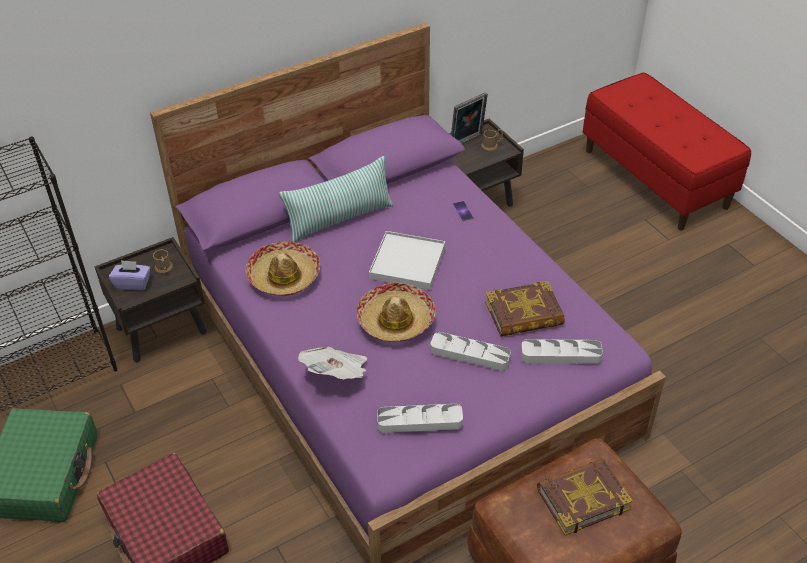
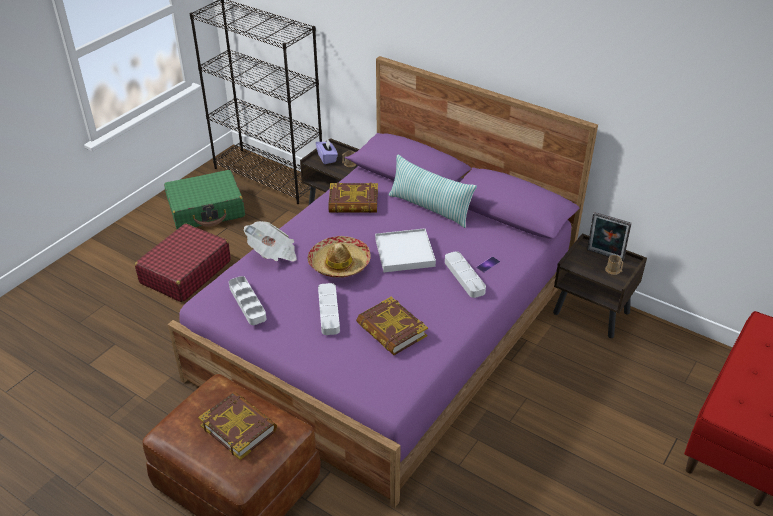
camera: 65 degrees right, 5 degrees down
(284, 276) = (353, 202): hat -> book
(560, 354) = (357, 362): grey tray -> grey tray (464, 277)

